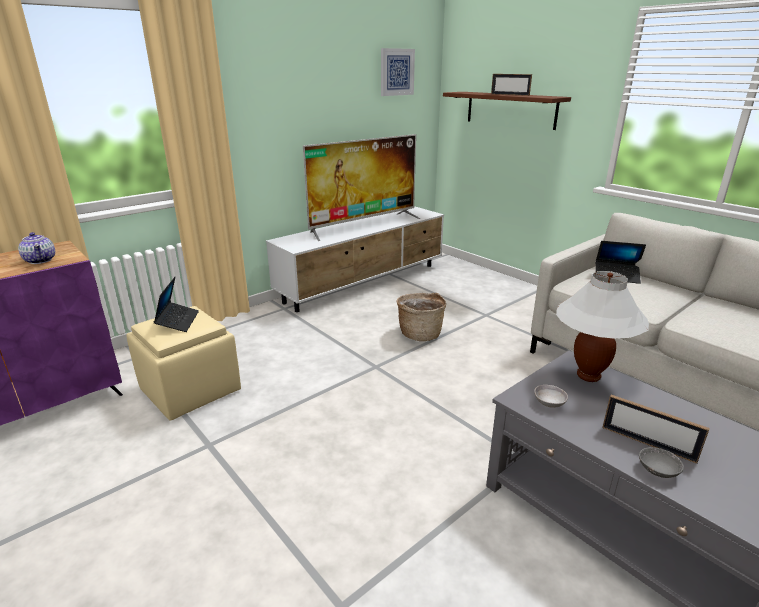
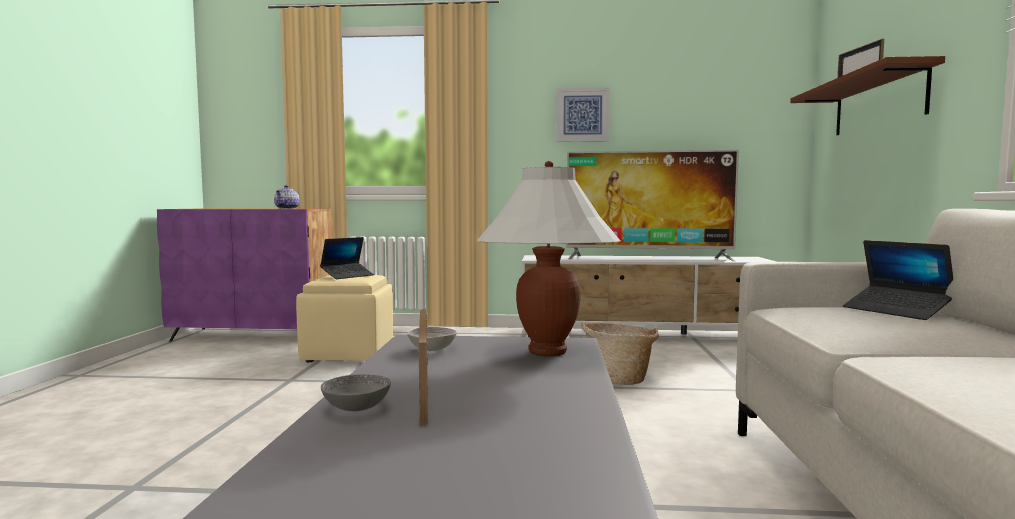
camera: 45 degrees right, 20 degrees down
(396, 72) = (730, 81): picture -> picture (582, 115)

